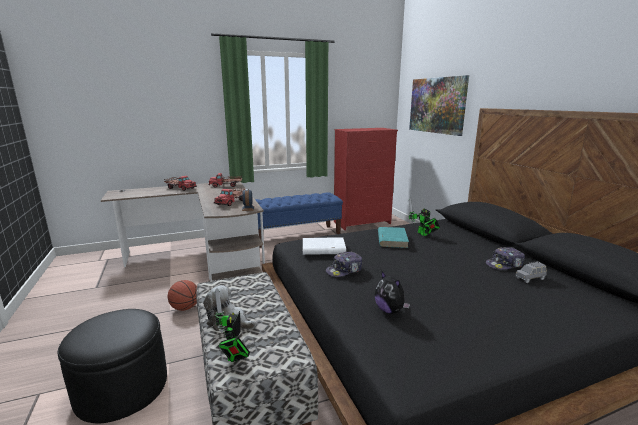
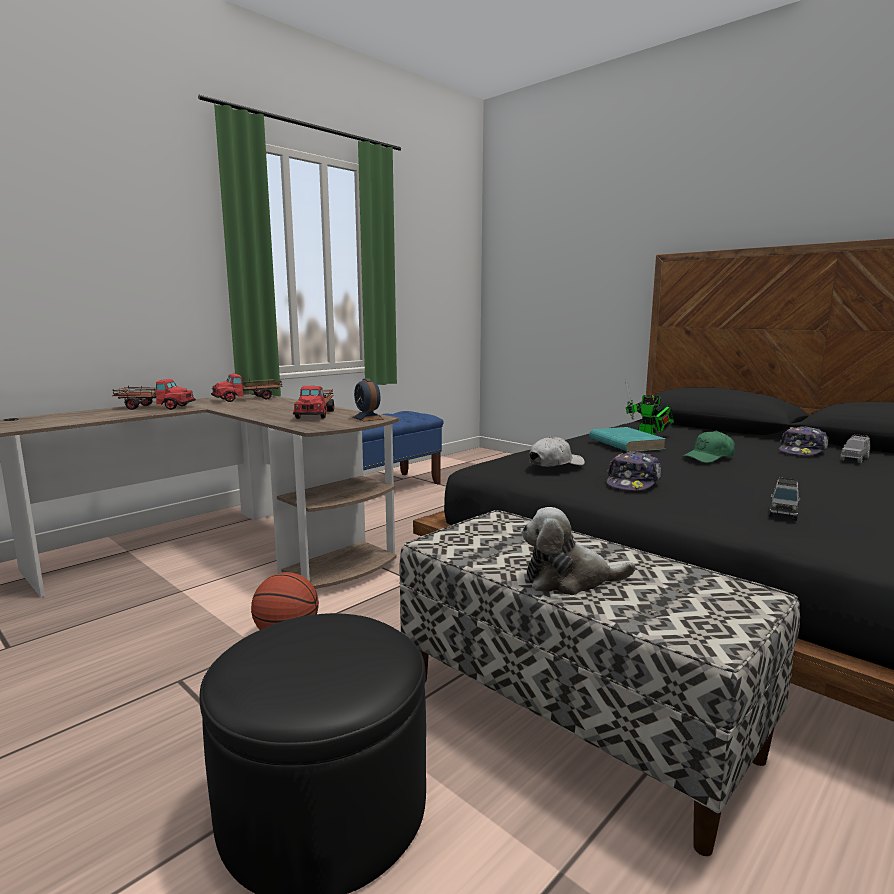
camera: 25 degrees left, 5 degrees down
(234, 357) = (672, 619): toy robot -> none
(323, 249) = (555, 463): white book -> white cap
(362, 223) = (453, 463): red dresser -> none
(390, 310) = (783, 512): plush toy -> grey toy car
(423, 259) = (709, 457): none -> green cap
(437, 105) = (564, 260): picture -> none

